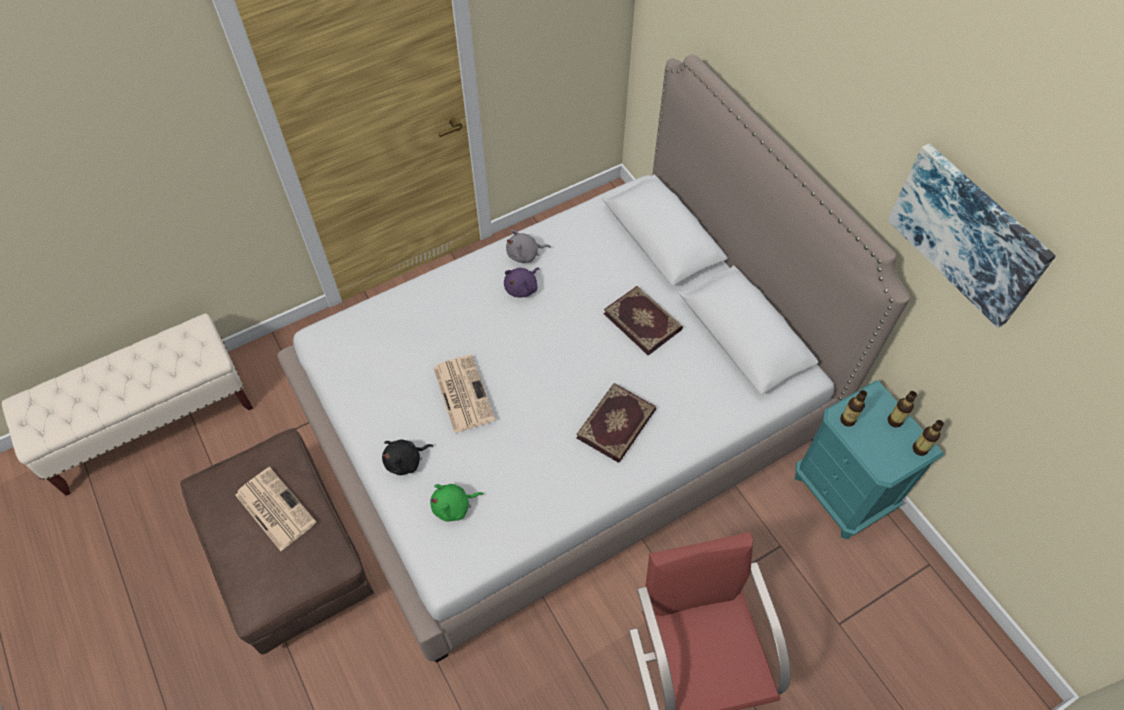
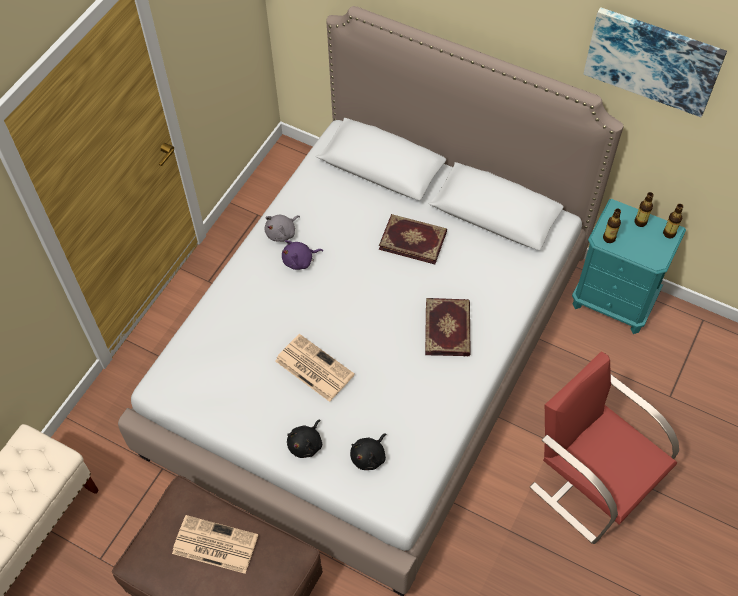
camera: 30 degrees left, 0 degrees up
(454, 506) = (369, 456): green plush toy -> black plush toy
(522, 288) = (300, 261): purple plush toy -> purple plush toy turned 60 degrees clockwise

